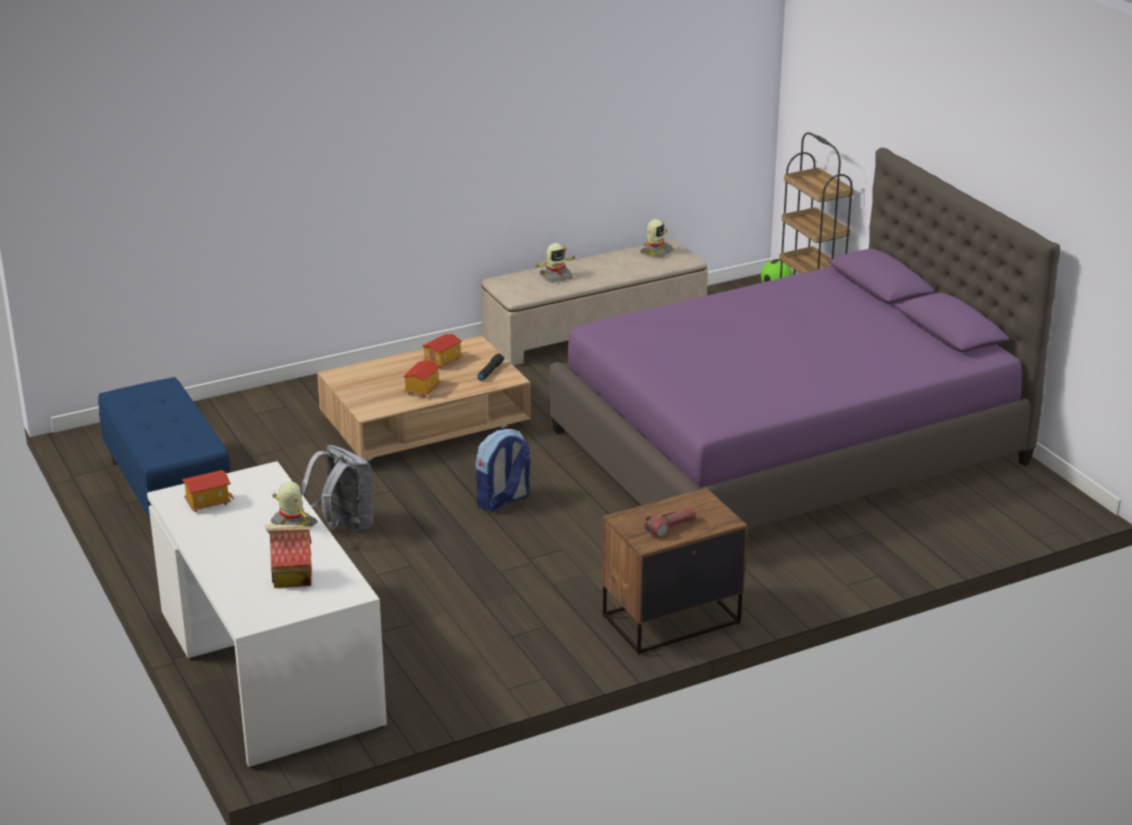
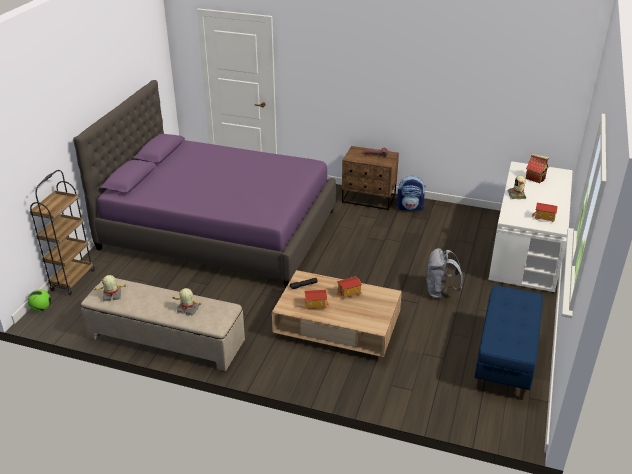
camera: 135 degrees left, 5 degrees up
(503, 500) = (359, 268): backpack -> backpack (410, 207)

